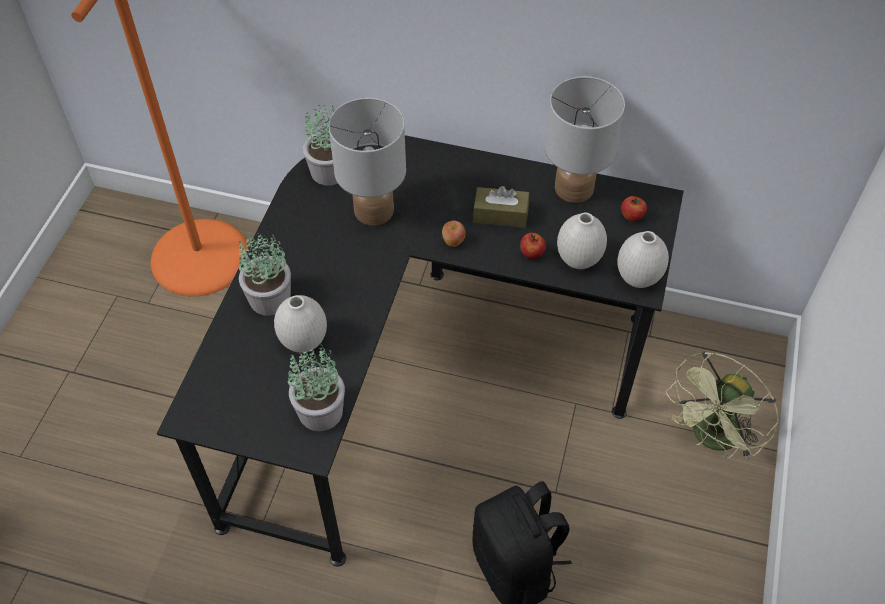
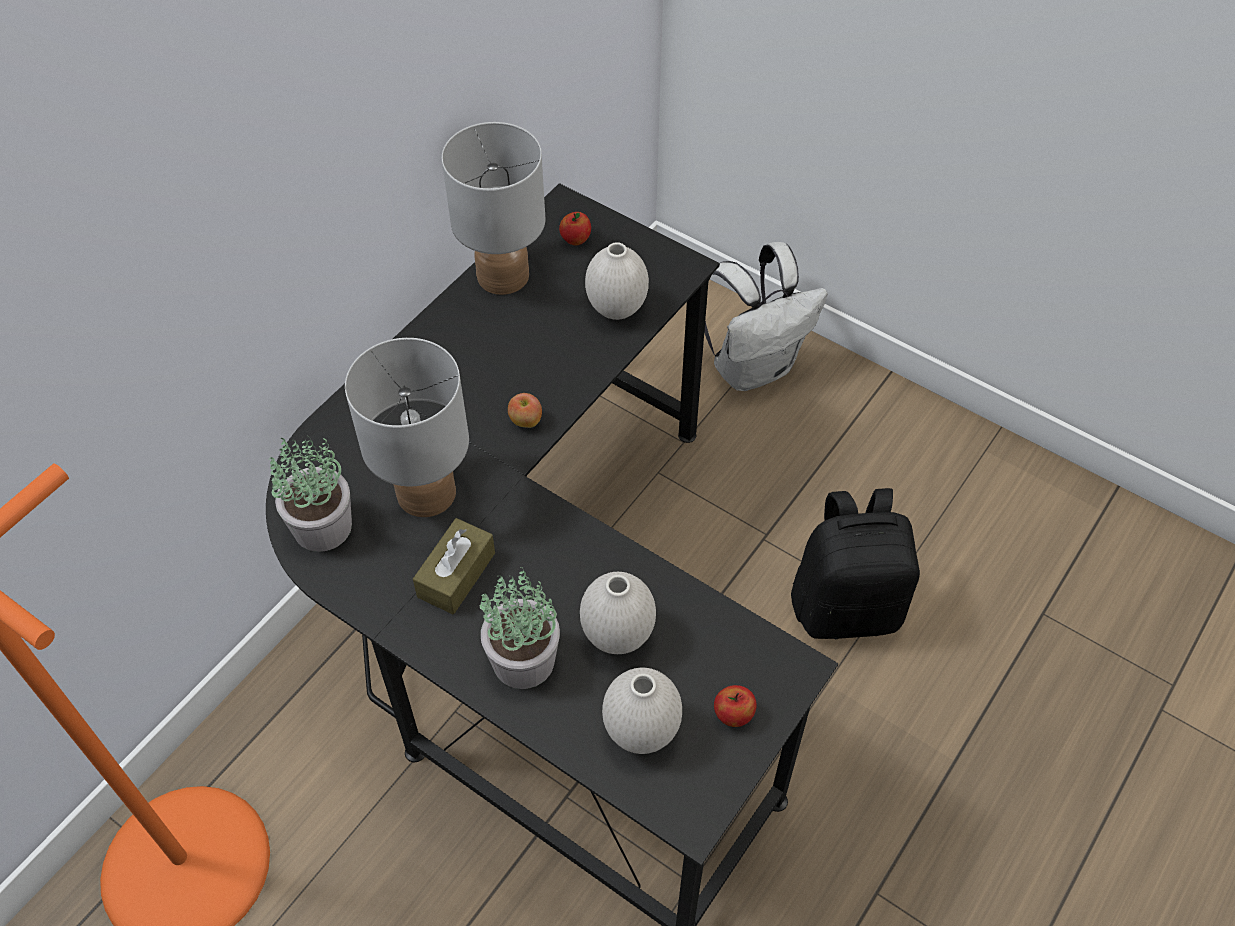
camera: 70 degrees left, 0 degrees up
(321, 410) = (737, 643): potted plant -> none
(500, 214) = (507, 360): brown tissue box -> brown tissue box (456, 575)
(532, 254) = (585, 349): apple -> apple (733, 715)
(638, 278) = (668, 266): white vase -> white vase (640, 731)
(711, 439) = (754, 367): green fan -> white backpack

